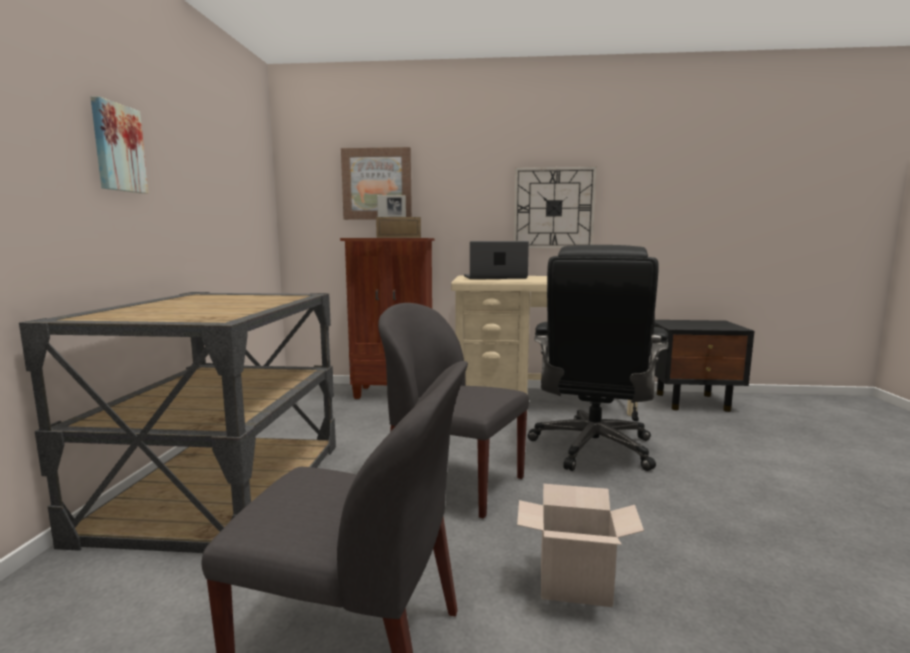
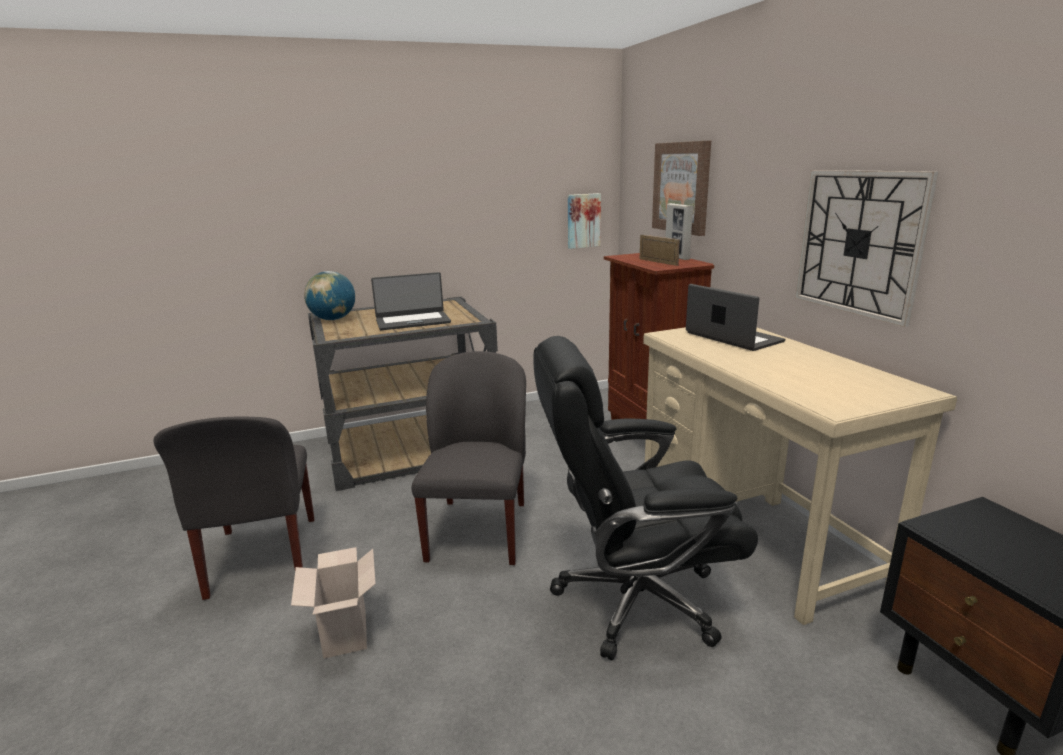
camera: 65 degrees right, 10 degrees up
(116, 317) = (333, 319): none -> globe
(117, 148) = (391, 196): picture -> picture (583, 220)
(241, 303) = (412, 321): none -> laptop

